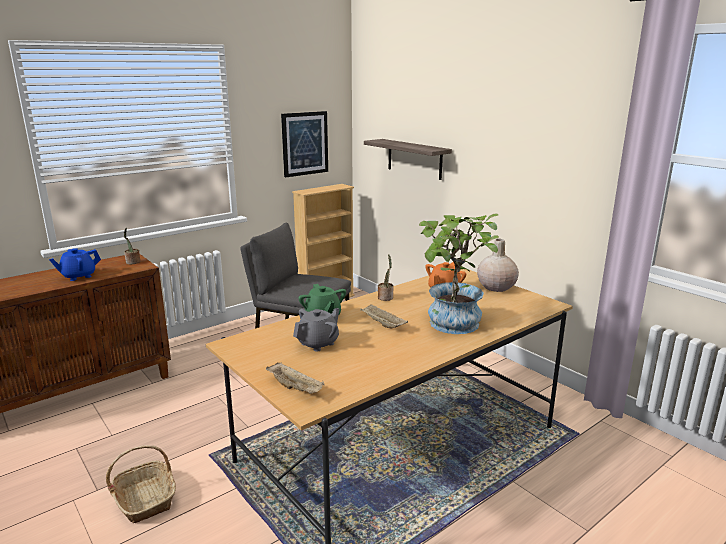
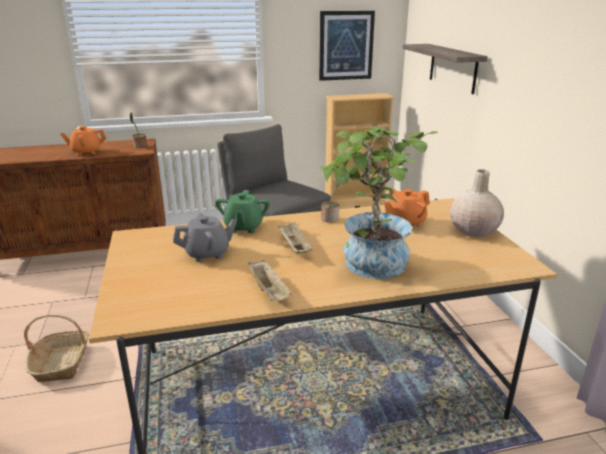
camera: 25 degrees right, 5 degrees up
(78, 276) = (86, 152): blue teapot -> orange teapot
(296, 388) = (132, 296): beige tray -> beige tray (269, 291)

